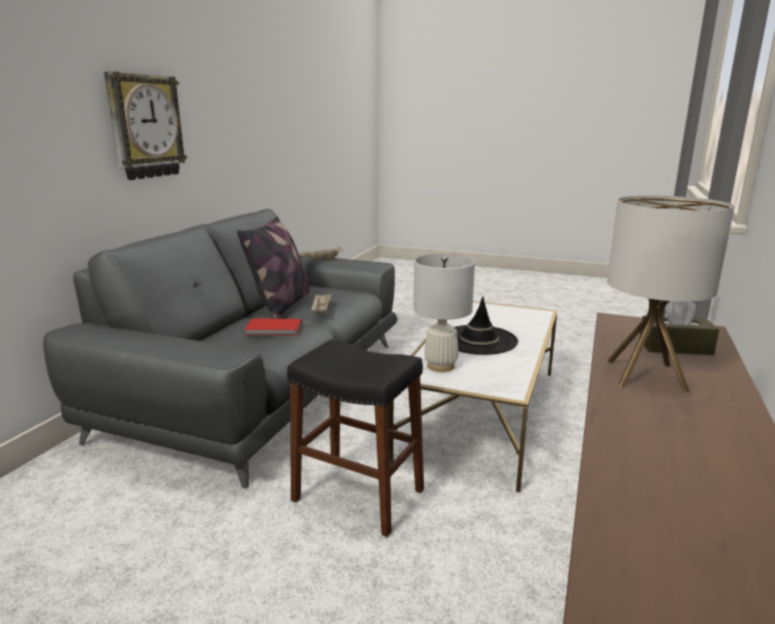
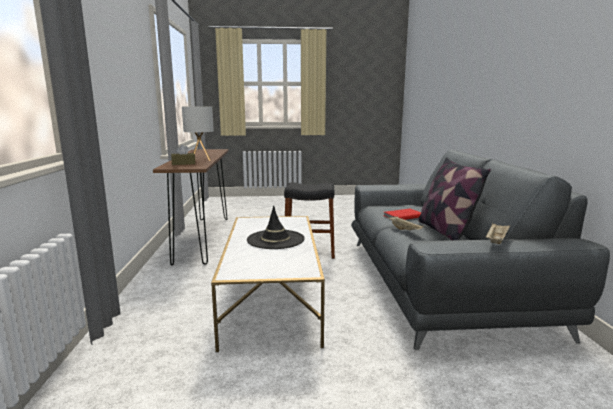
camera: 155 degrees right, 5 degrees down
(145, 127) = (534, 84): wall clock -> none
(440, 366) = (288, 223): white table lamp -> none

